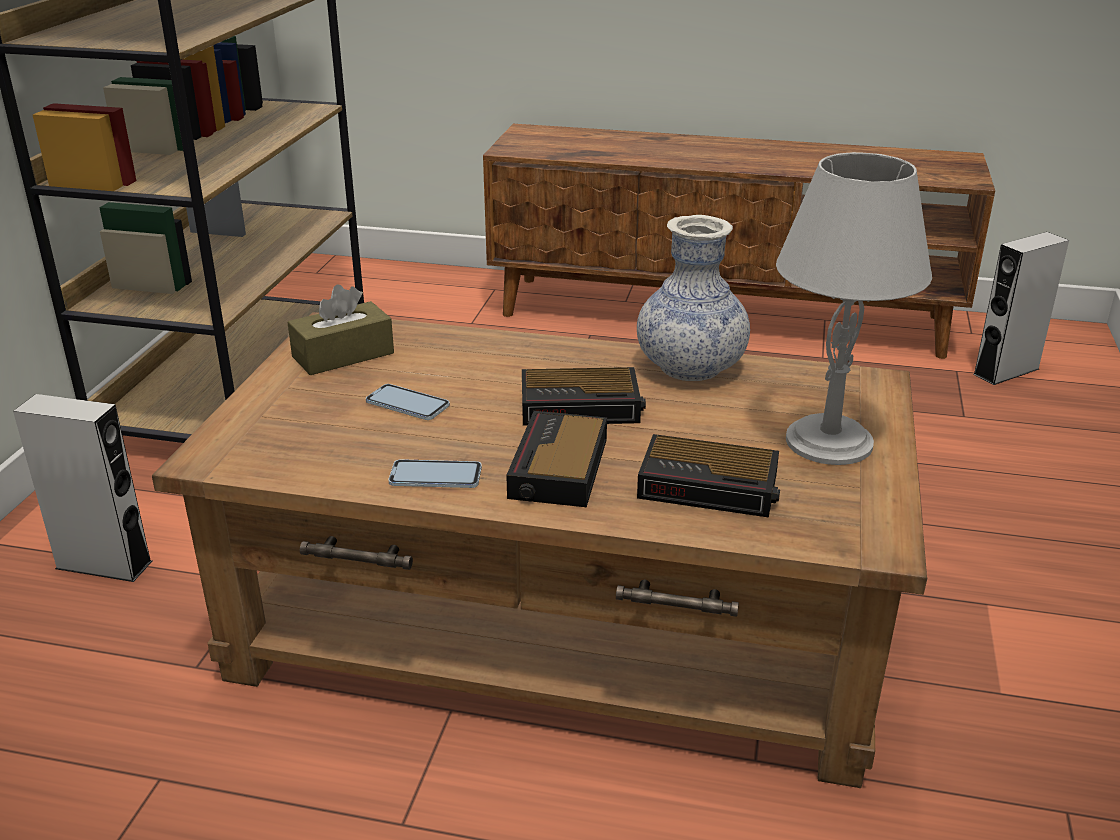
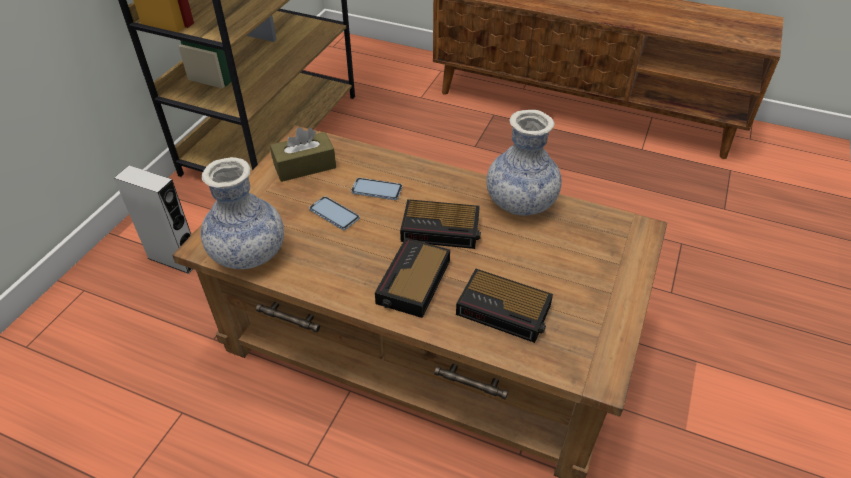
camera: 10 degrees right, 15 degrees up
(281, 461) = (248, 253): none -> vase
(435, 476) = (337, 279): phone -> phone (377, 190)
(828, 441) = (593, 280): grey table lamp -> none
(1006, 371) = (764, 174): grey speaker -> none

